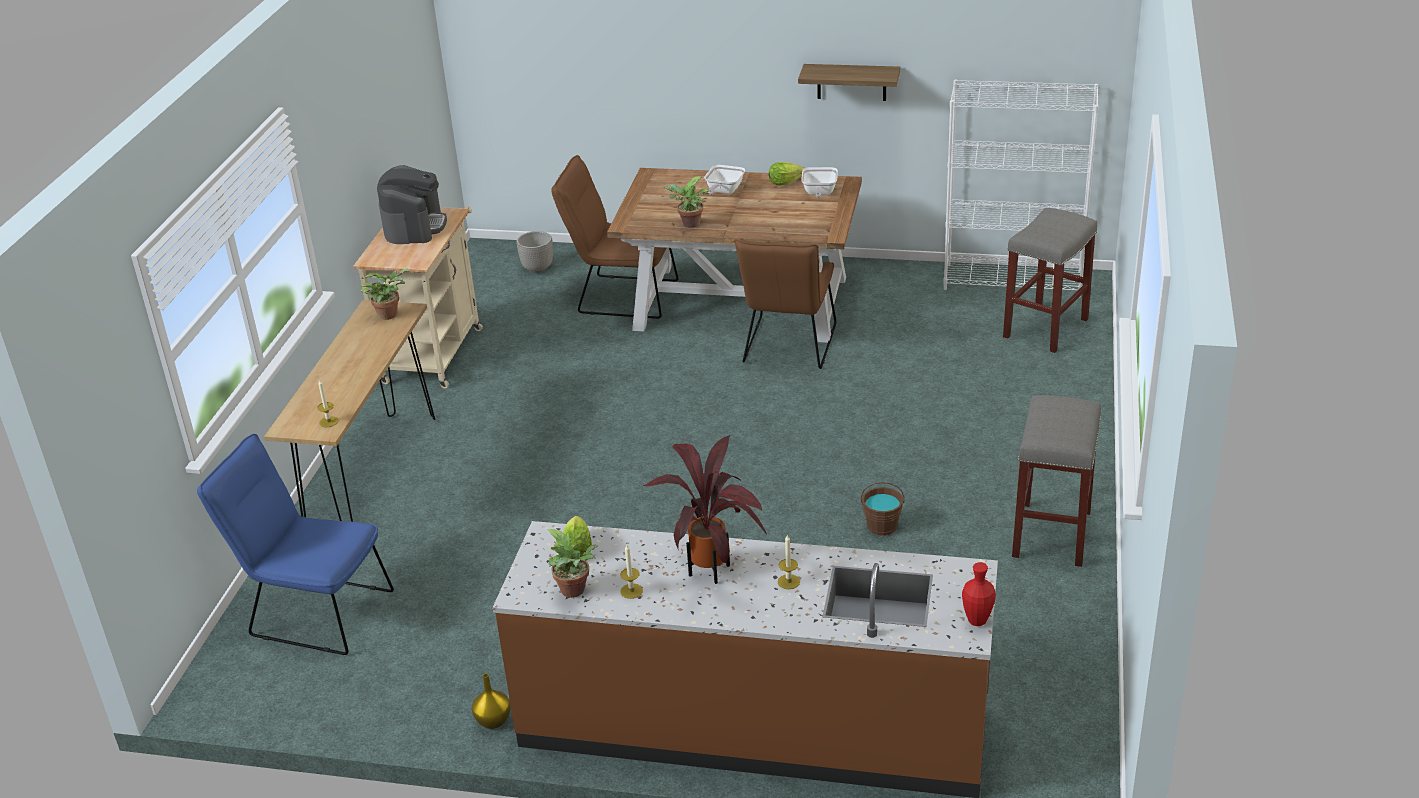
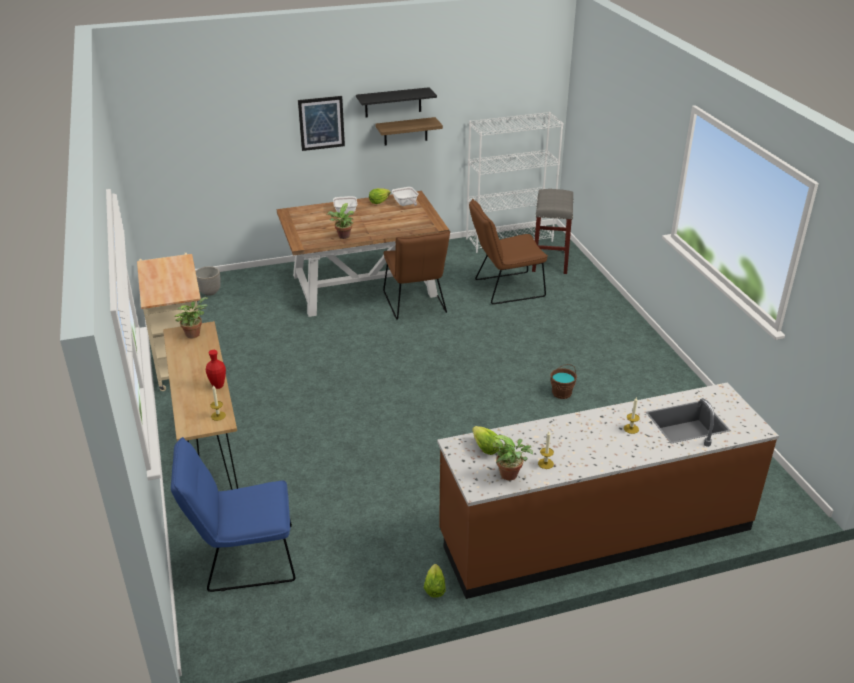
camera: 30 degrees left, 0 degrees up
(414, 226) = (162, 272): coffee machine -> none
(492, 721) = (434, 588): yellow vase -> lettuce
(621, 296) = (282, 297): brown chair -> brown chair (504, 289)
(713, 568) = (580, 434): potted plant -> none
(721, 52) = (321, 123): none -> picture
(832, 36) = (393, 102): none -> black shelf
(977, 621) = (752, 419): red vase -> red vase (218, 386)
(1052, 535) = (654, 372): grey stool -> none

